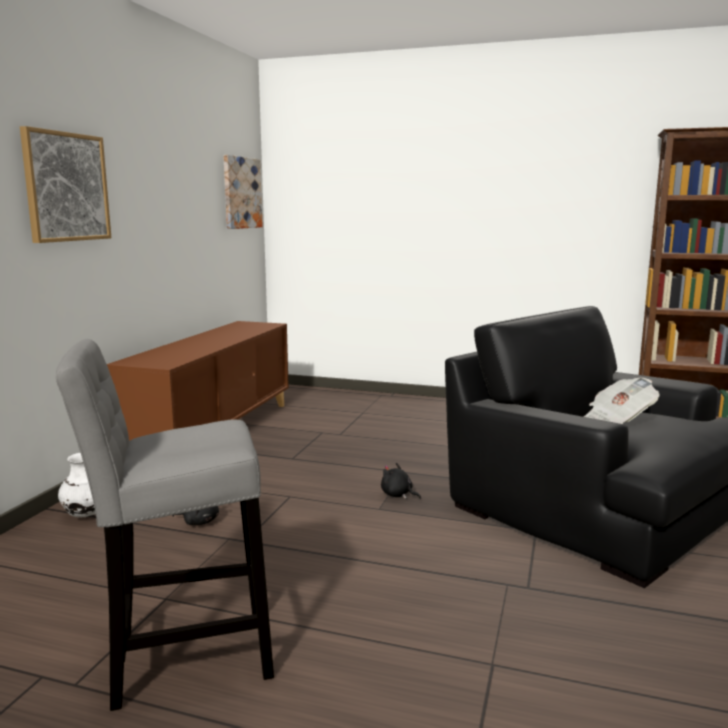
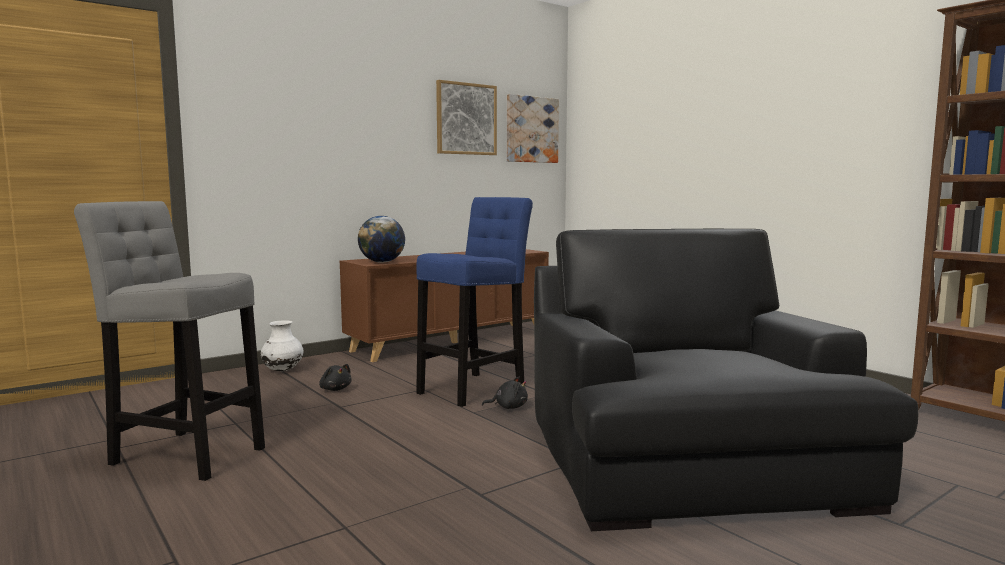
camera: 35 degrees right, 5 degrees down
(66, 187) = (312, 117): picture -> picture (466, 119)
(168, 361) = (382, 262): none -> globe
(335, 482) = (475, 388): none -> blue stool
(398, 495) = (508, 407): black plush toy -> black plush toy turned 105 degrees clockwise
(617, 420) = (689, 352): newspaper -> none

